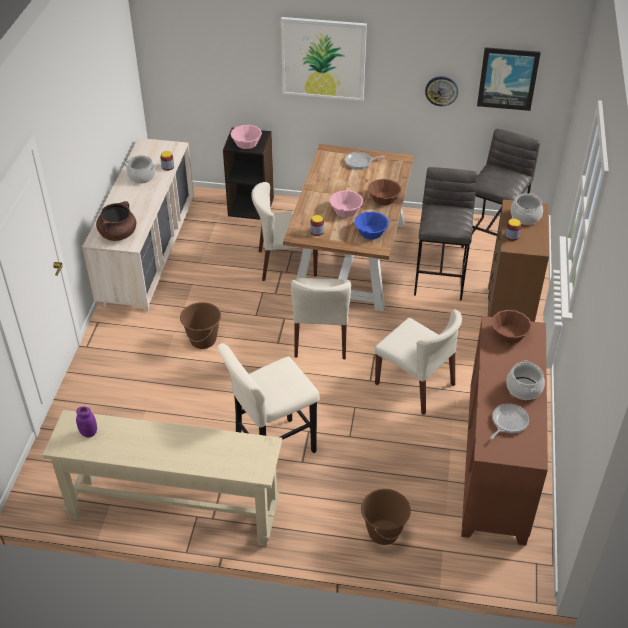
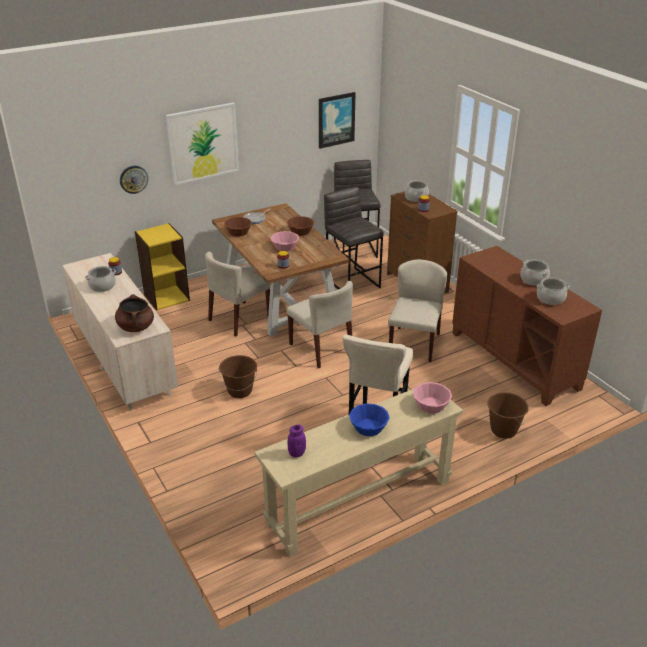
camera: 40 degrees left, 10 degrees down
(246, 143) = (160, 235): pink bowl -> pink bowl (431, 405)
(251, 206) = (166, 297): black bookcase -> yellow bookcase
(370, 232) = (318, 251): blue bowl -> blue bowl (368, 427)
(415, 384) = (414, 344): beige chair -> beige chair turned 75 degrees counterclockwise
(441, 90) = (293, 144): wall clock -> wall clock (133, 179)
(508, 422) = (550, 299): frying pan -> cooking pot
(509, 334) = (487, 259): brown bowl -> brown bowl (238, 232)

